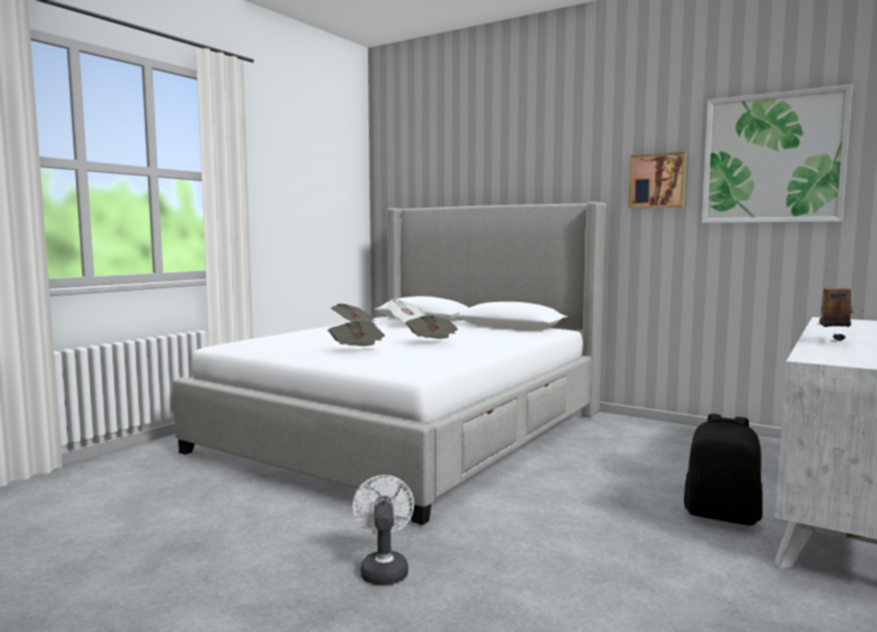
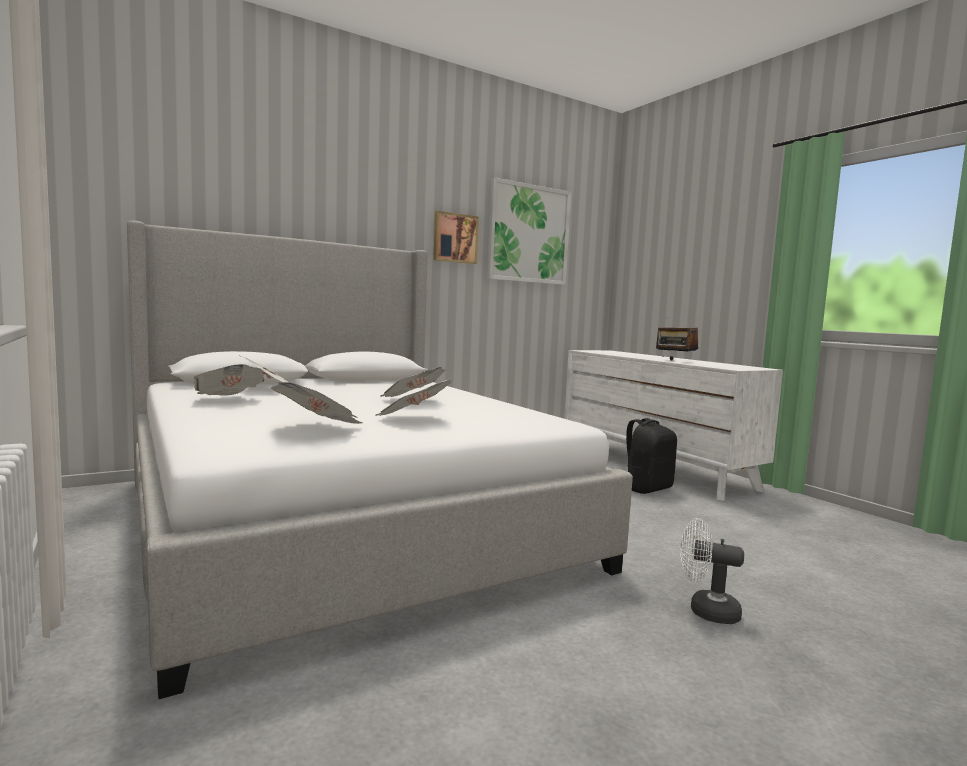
camera: 65 degrees left, 0 degrees up
(287, 344) = (320, 428): none -> newspaper

